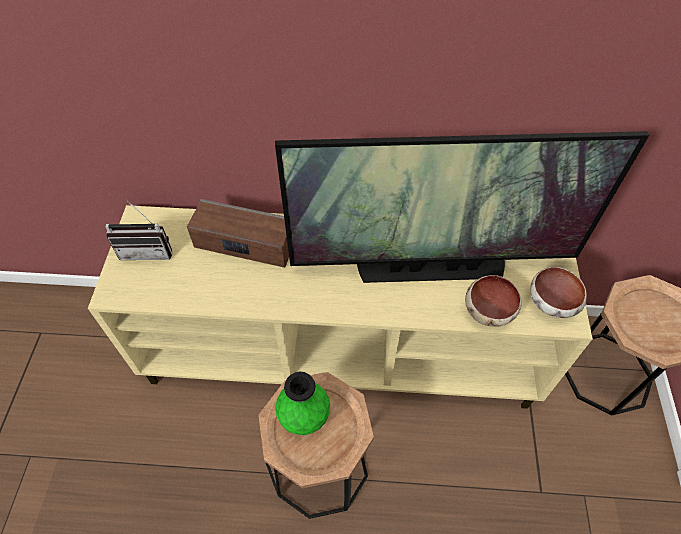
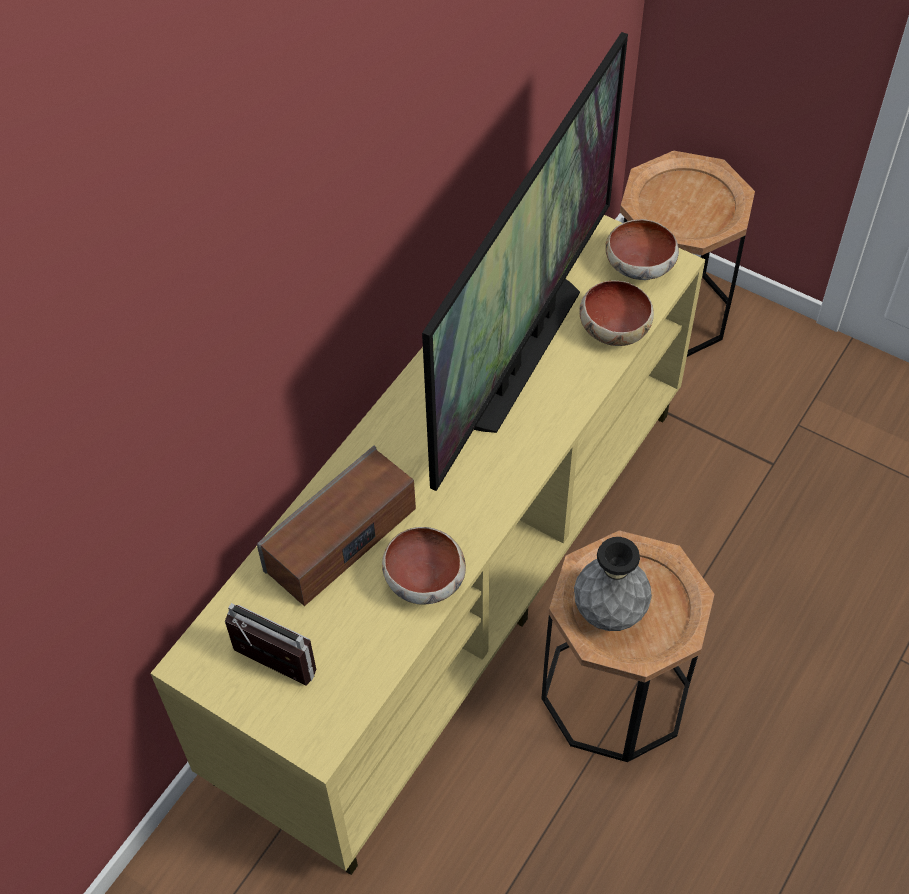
camera: 60 degrees left, 0 degrees up
(148, 250) = (268, 669): radio -> radio turned 90 degrees counterclockwise
(239, 294) = (426, 579): none -> bowl
(304, 417) = (609, 612): green vase -> grey vase

